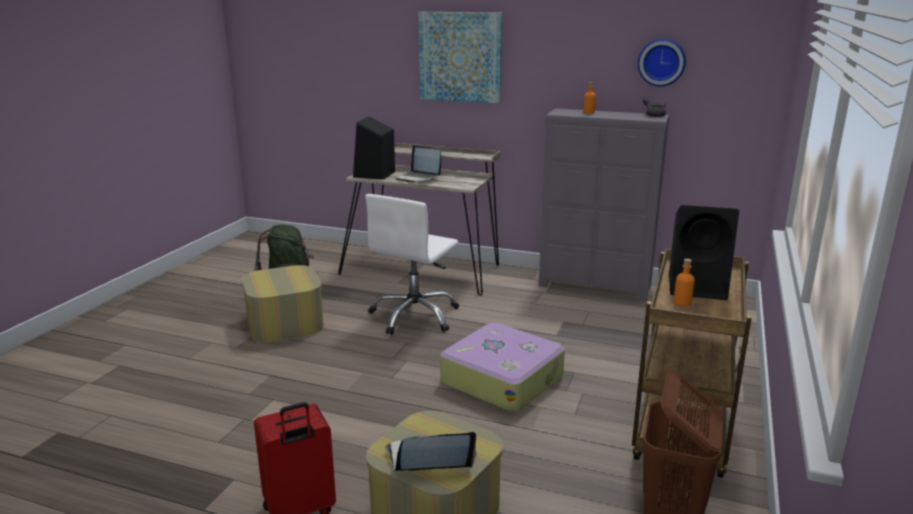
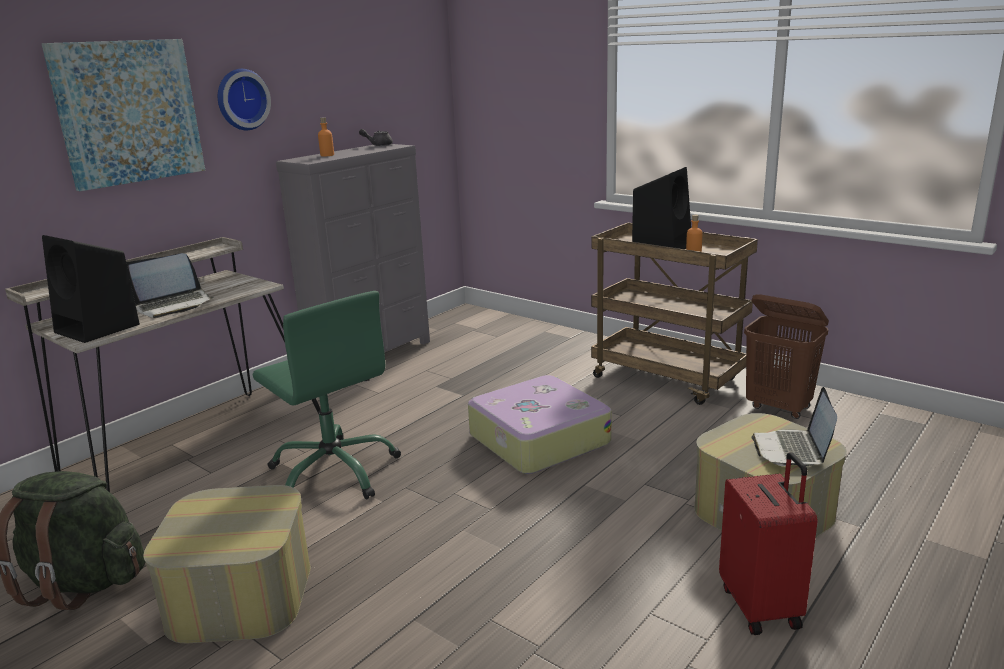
camera: 70 degrees left, 0 degrees up
(415, 316) = (334, 472): white office chair -> green office chair
(662, 62) = (361, 87): wall clock -> wall clock (241, 99)

